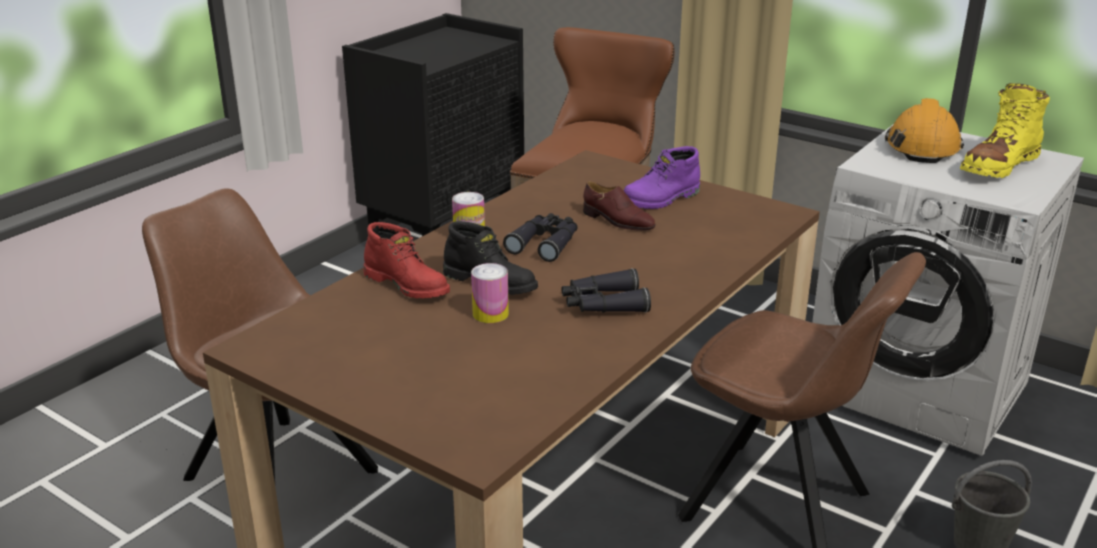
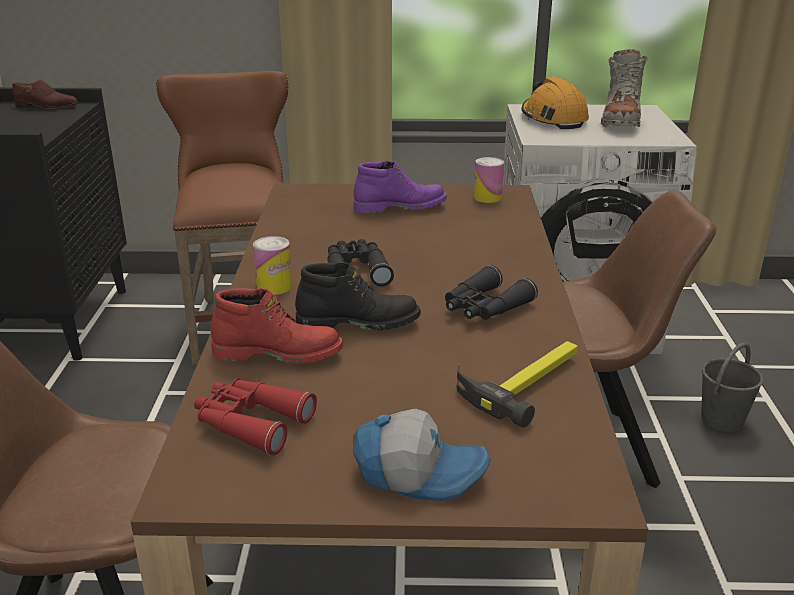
camera: 35 degrees left, 0 degrees up
(332, 323) = (251, 423): none -> red binoculars
(390, 393) = (419, 471): none -> cap
(490, 314) = (400, 351): can -> can (487, 197)
(548, 367) = (524, 381): none -> hammer
(618, 221) = (390, 234): brown shoe -> brown shoe (46, 106)
(661, 199) = (400, 207): purple boot -> purple boot turned 120 degrees counterclockwise
(999, 166) = (620, 120): yellow boot -> grey boot

